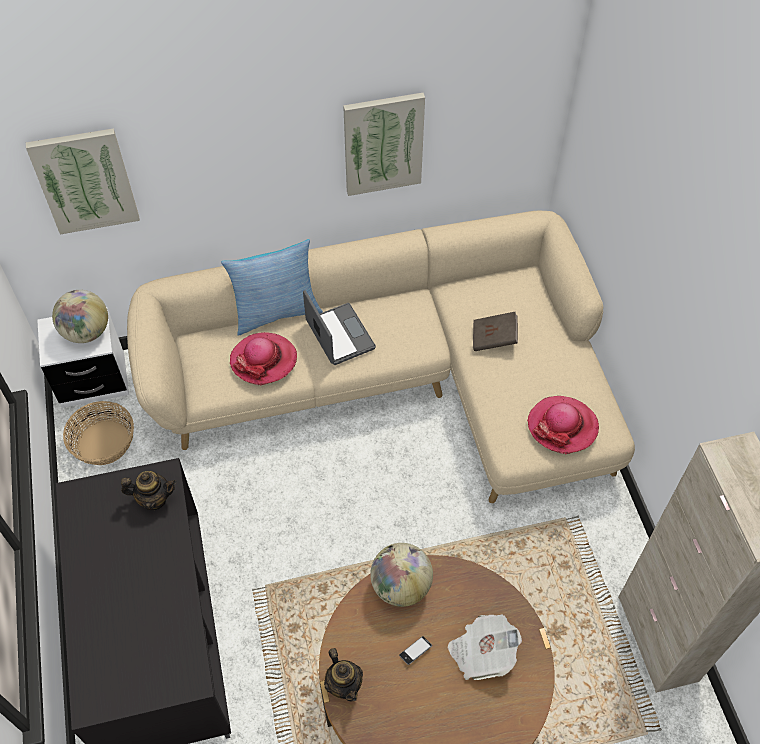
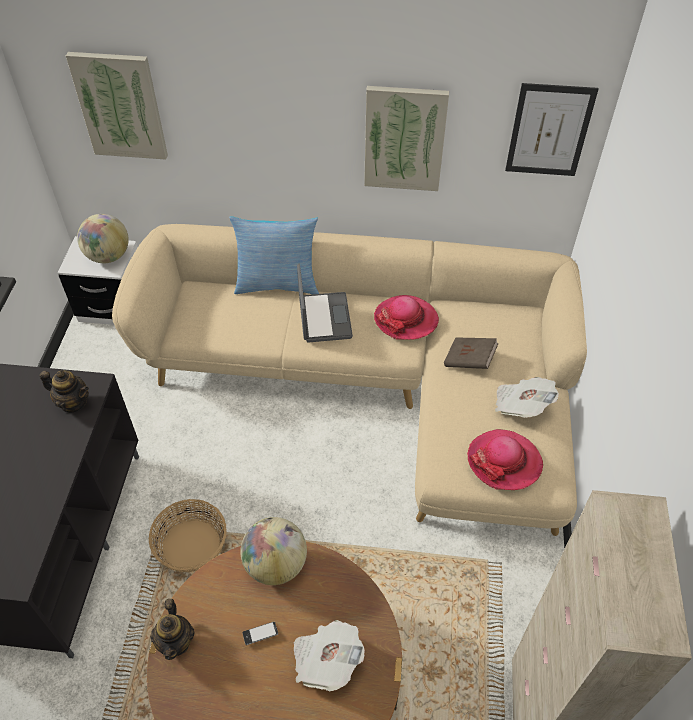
camera: 20 degrees right, 5 degrees down
(103, 443) = (96, 360): basket -> basket (191, 546)
(263, 360) = (246, 320): hat -> hat (406, 320)
(519, 105) = (549, 131): none -> picture
(557, 368) = (521, 405): none -> newspaper

